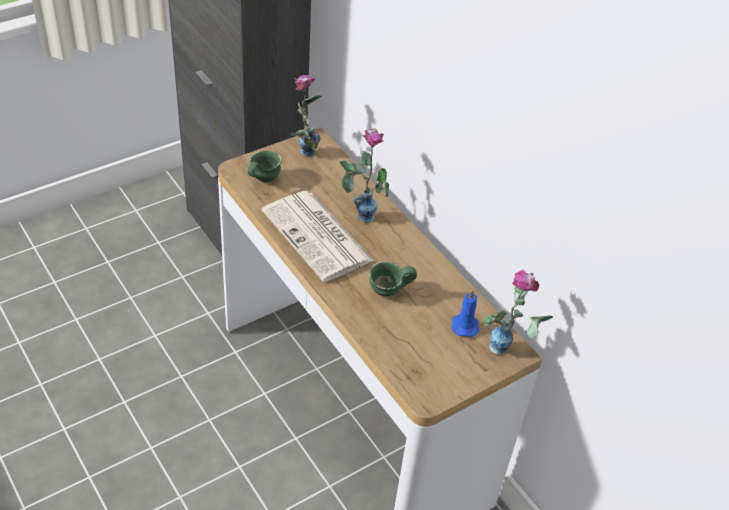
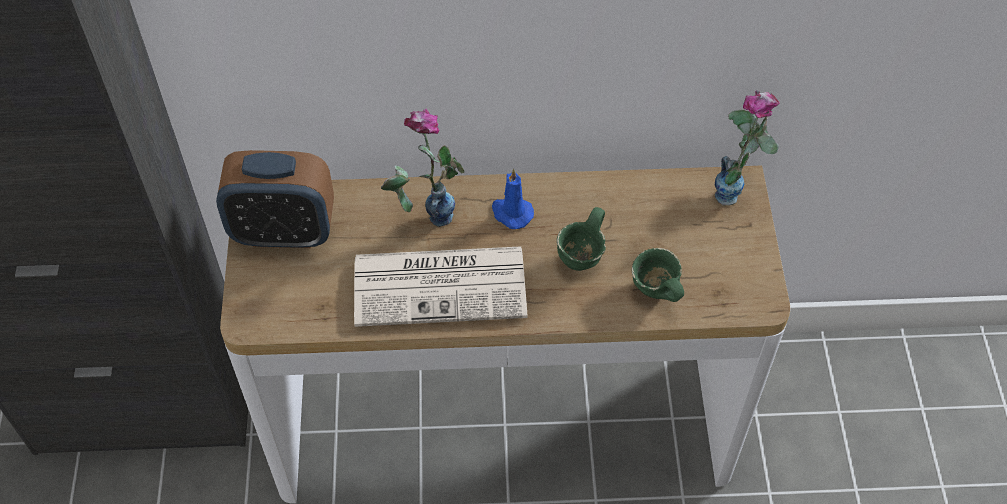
camera: 55 degrees left, 10 degrees up
(262, 179) = (290, 299): green mug -> green mug (654, 293)
(304, 159) = (284, 232): vase -> alarm clock
(464, 325) = (675, 209): blue candle -> blue candle (511, 213)

